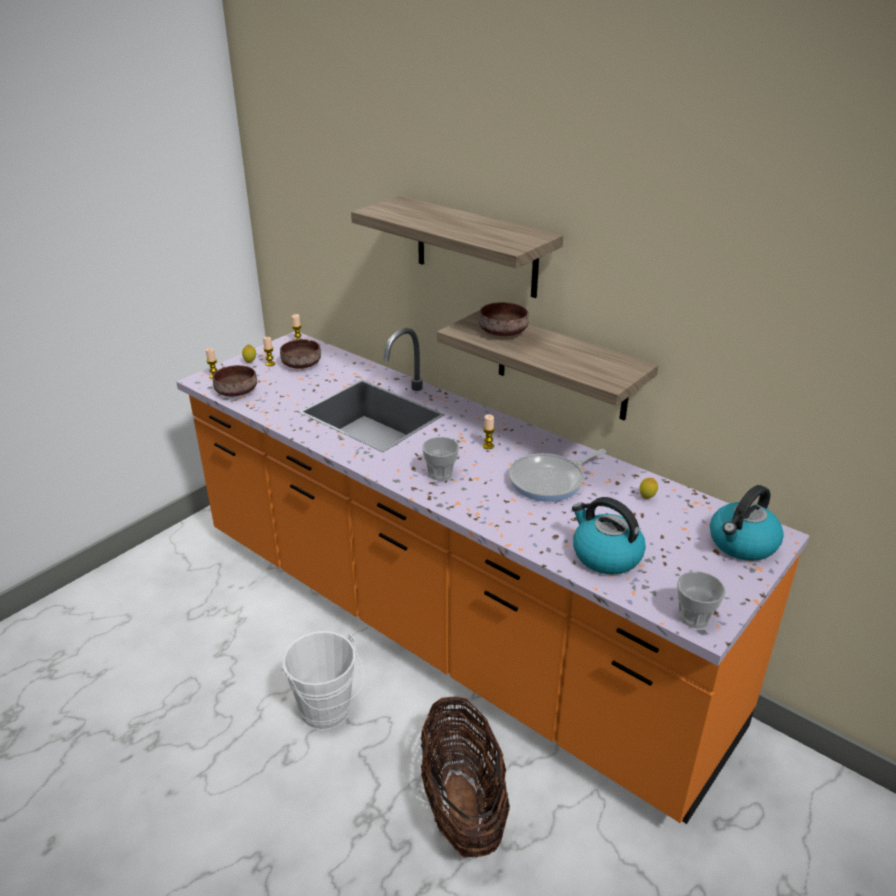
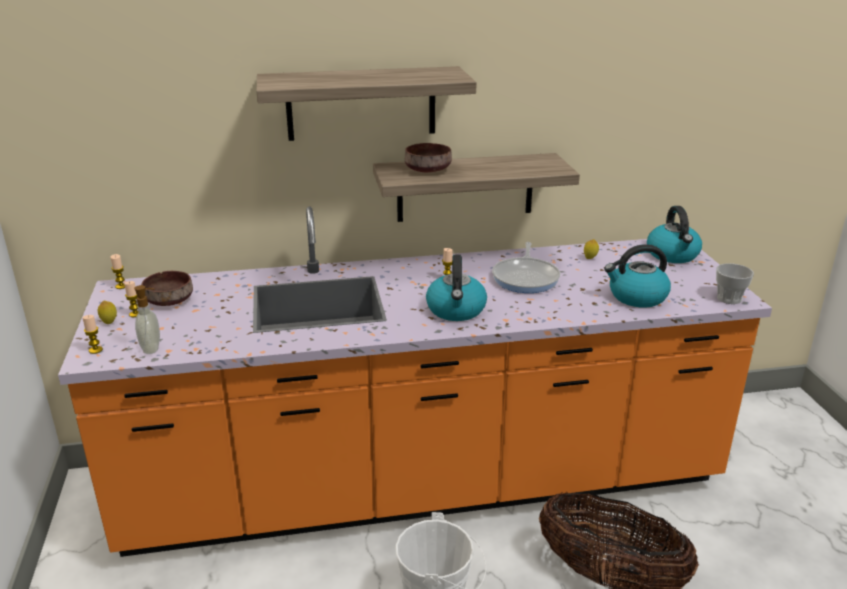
camera: 50 degrees left, 5 degrees down
(236, 391) = (152, 348): brown bowl -> soap dispenser
(440, 473) = (456, 310): cup -> kettle

